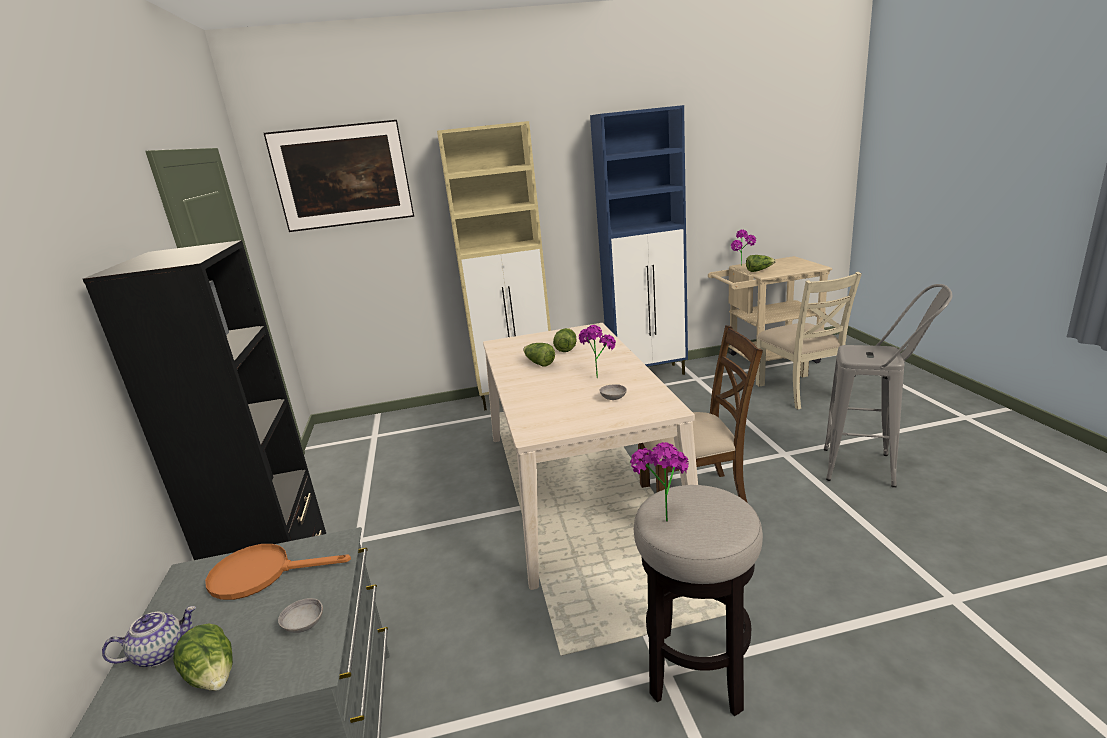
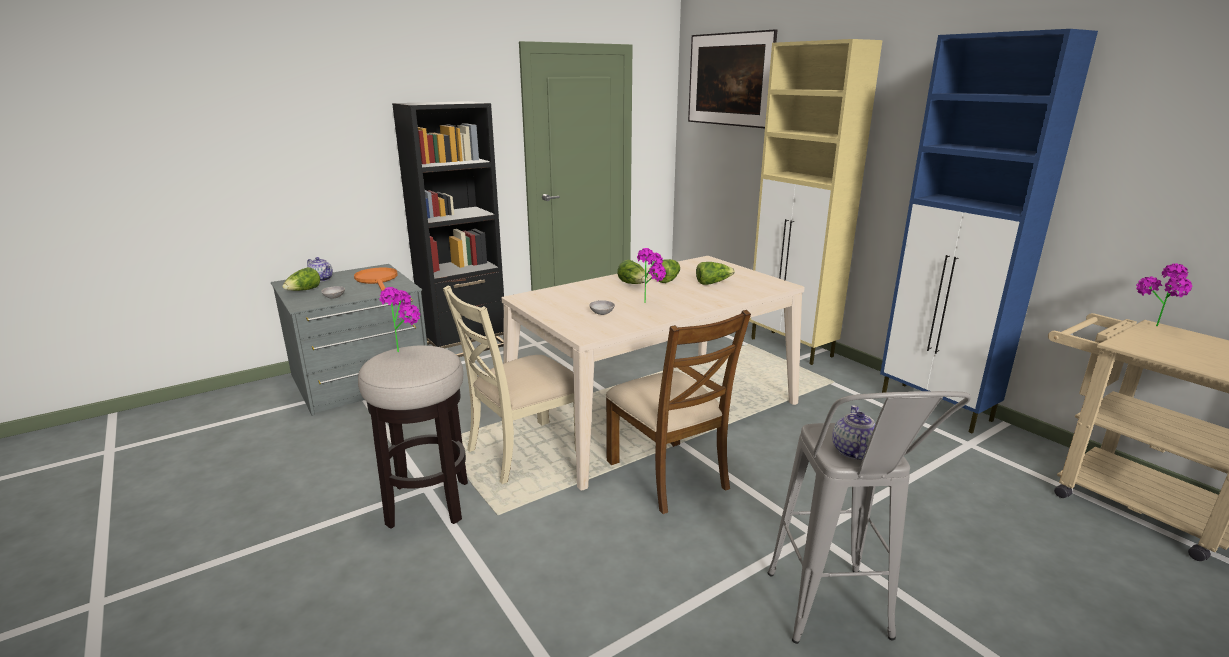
camera: 65 degrees right, 0 degrees up
(759, 270) = (1142, 338): lettuce -> lettuce (633, 284)
(800, 391) = (1038, 542): beige chair -> beige chair (524, 451)
(879, 355) = (853, 451): none -> teapot

